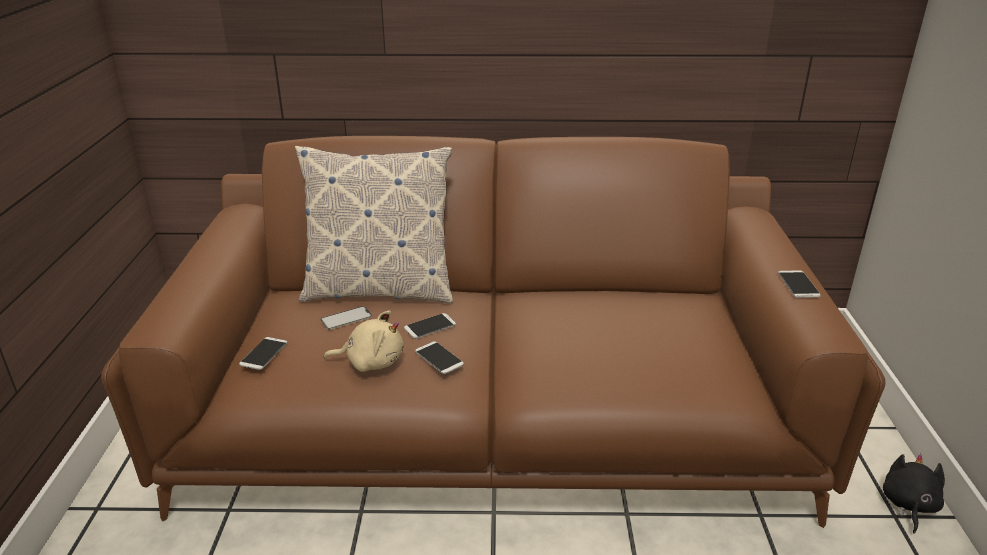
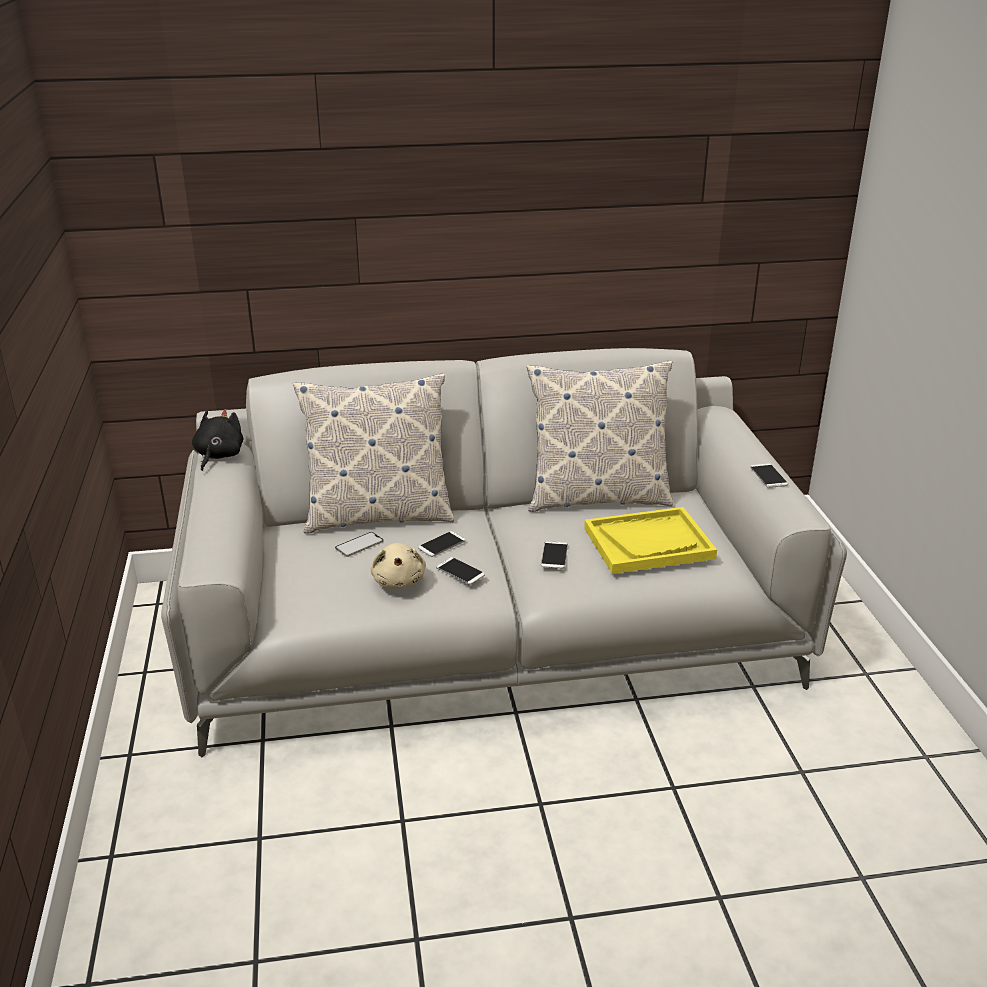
camera: 10 degrees left, 0 degrees up
(264, 354) = (294, 584): phone -> phone (554, 555)
(371, 361) = (399, 580): beige plush toy -> beige plush toy turned 90 degrees clockwise
(495, 422) = (495, 635): brown sofa -> grey sofa
(609, 291) = (597, 497): none -> pillow
(653, 347) = (649, 543): none -> yellow tray
(908, 505) = (876, 663): black plush toy -> black plush toy (218, 456)

